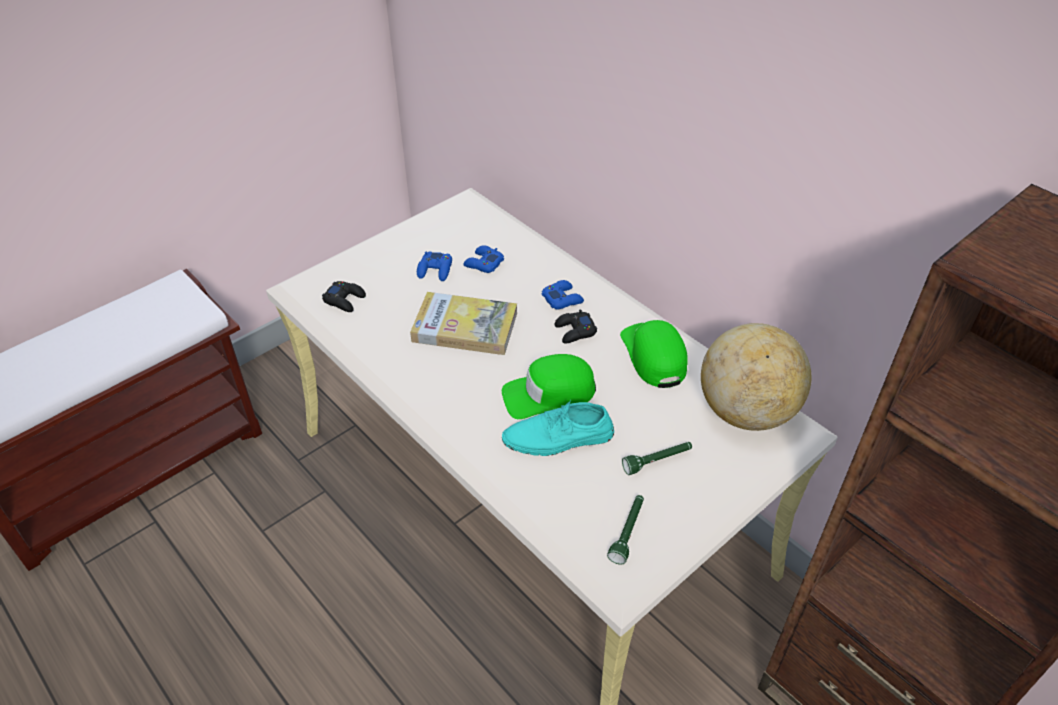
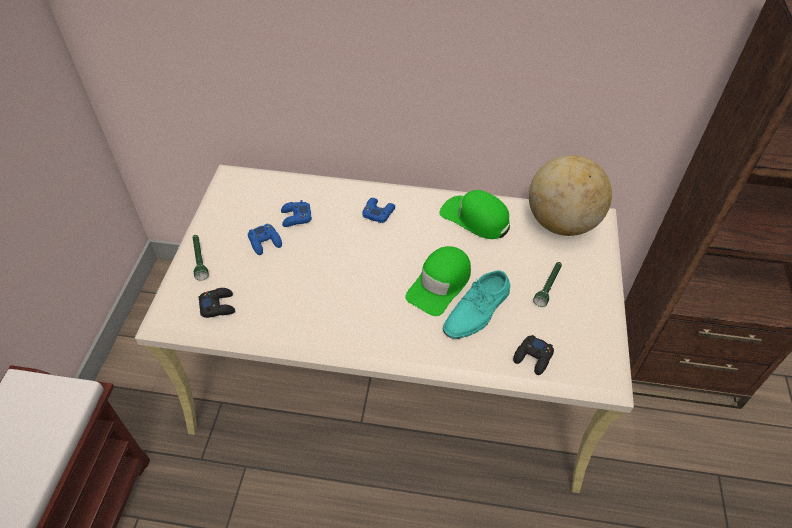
camera: 40 degrees left, 5 degrees up
(465, 327) = (333, 272): book -> none
(575, 331) = (410, 231): black game controller -> black game controller (533, 357)
(627, 532) = (580, 344): green flashlight -> green flashlight (199, 260)

